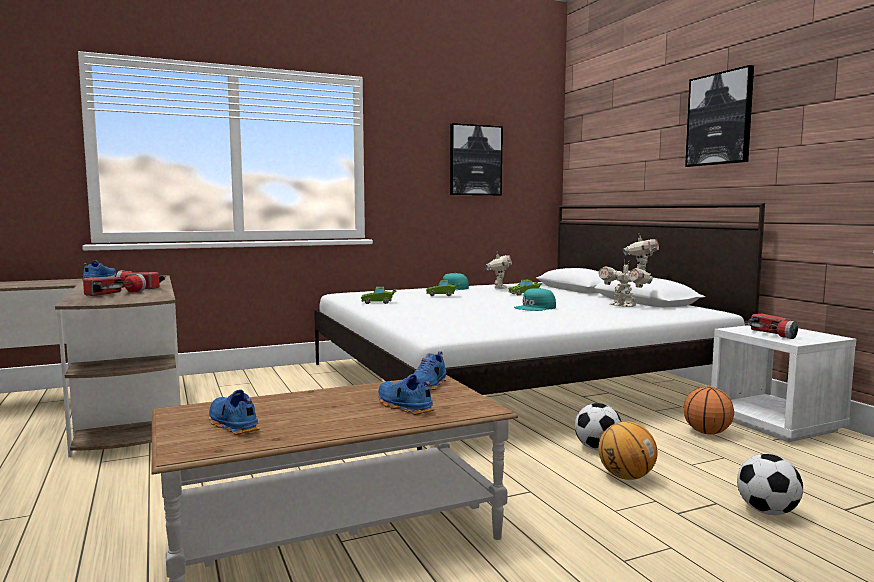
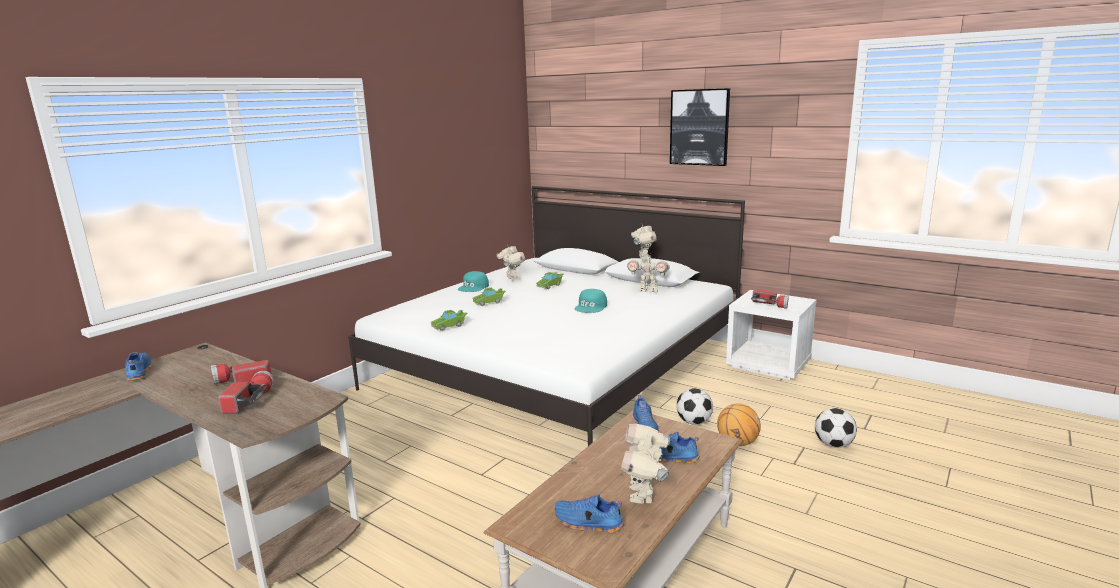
camera: 30 degrees left, 10 degrees up
(324, 421) = (644, 494): none -> toy robot
(475, 160) = (465, 153): picture -> none
(707, 433) = (740, 385): basketball -> none

